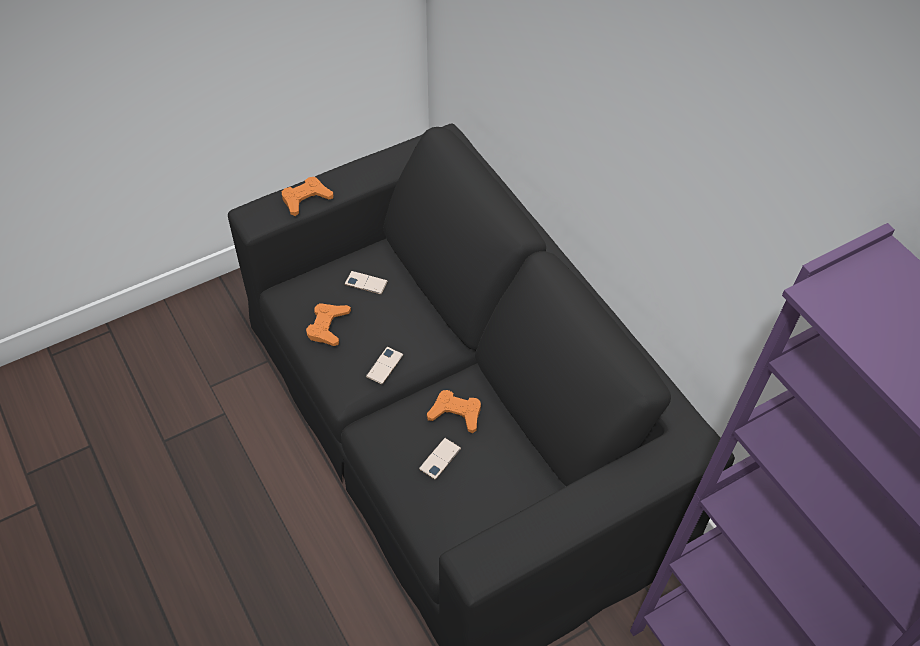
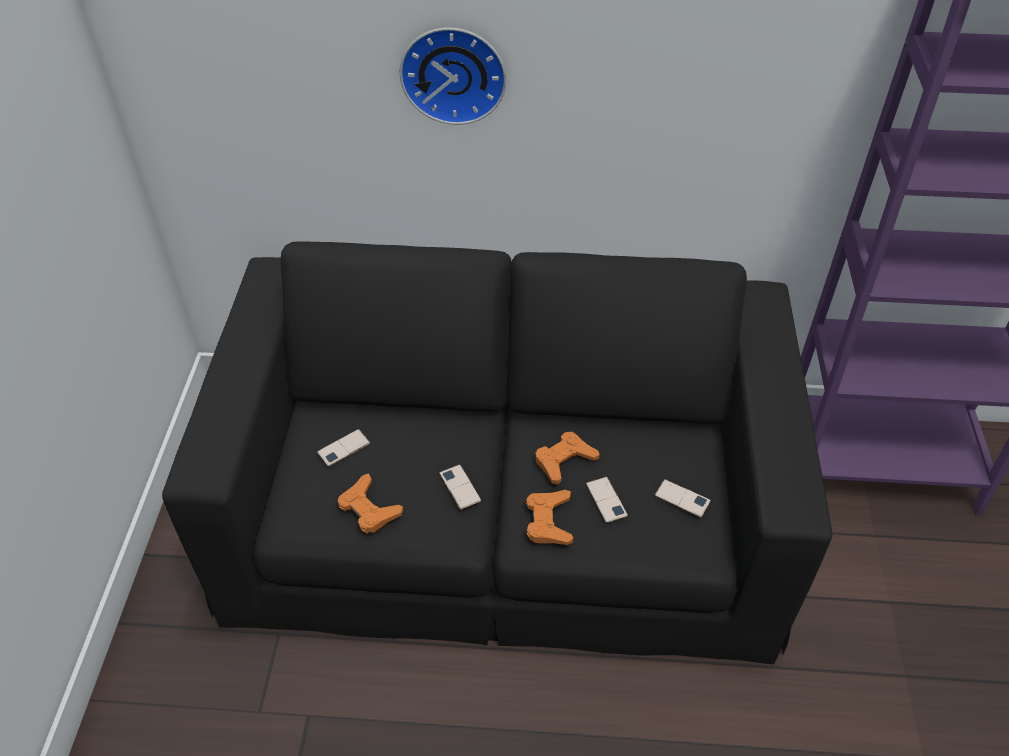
camera: 55 degrees left, 5 degrees down
(306, 199) = (225, 415): orange game controller -> orange game controller (548, 521)
(480, 507) = (682, 498): none -> phone
(578, 87) = (454, 73): none -> wall clock

